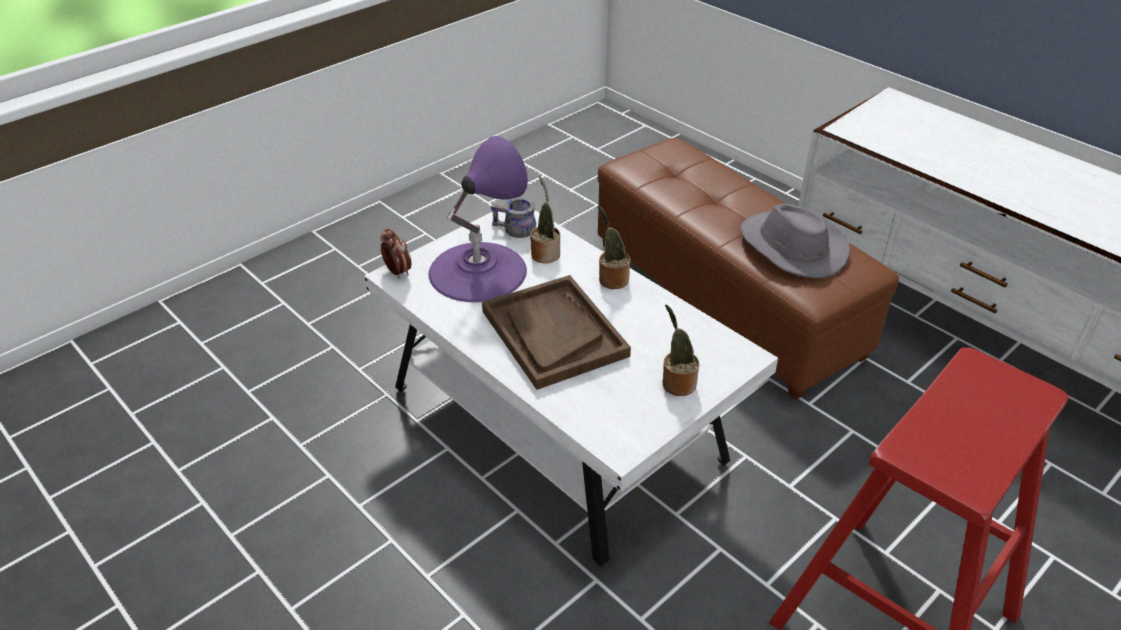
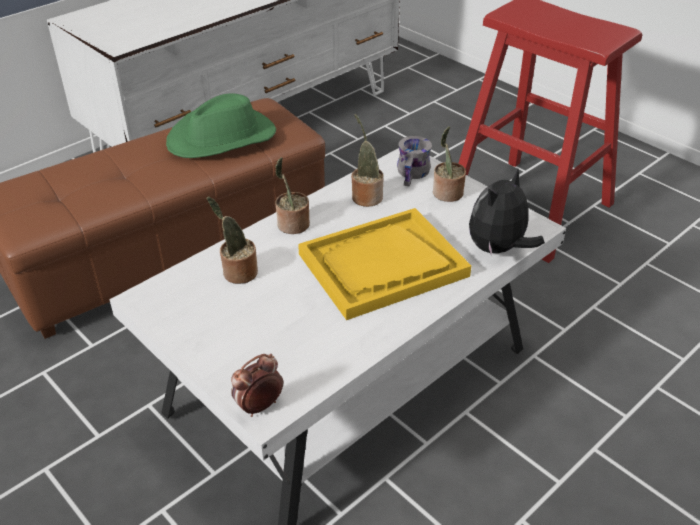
camera: 90 degrees left, 0 degrees up
(477, 271) = (265, 328): purple table lamp -> none
(514, 230) = (182, 299): grey mug -> grey mug (414, 173)
(553, 333) = (382, 265): brown tray -> yellow tray
(580, 414) = (498, 249): none -> plush toy
(664, 324) = (365, 196): none -> potted plant
(791, 247) = (223, 138): grey hat -> green hat

